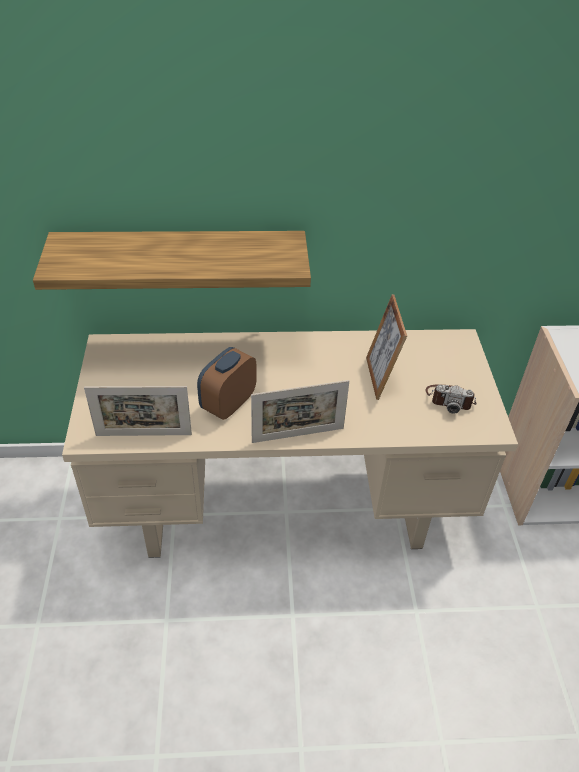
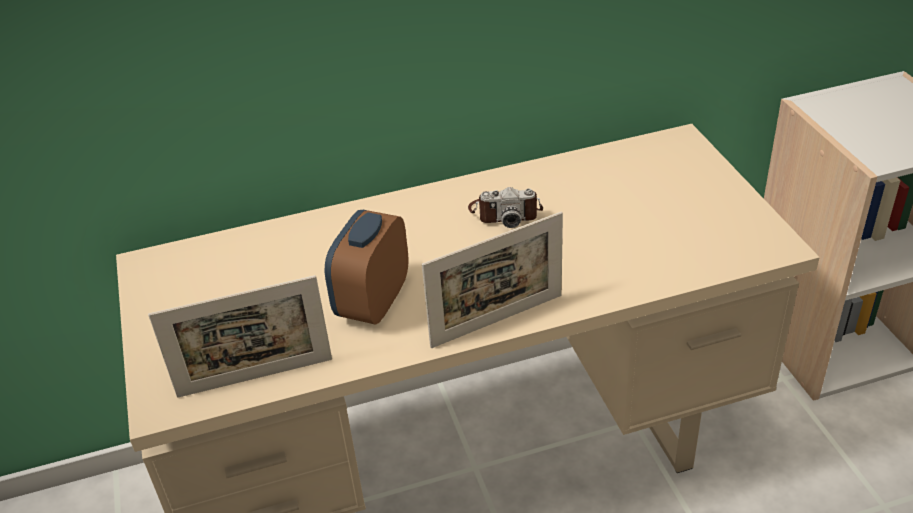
camera: 10 degrees left, 5 degrees down
(180, 259) = (244, 100): shelf -> none
(380, 377) = (585, 215): picture frame -> none
(450, 399) = (697, 220): camera -> camera (505, 212)

